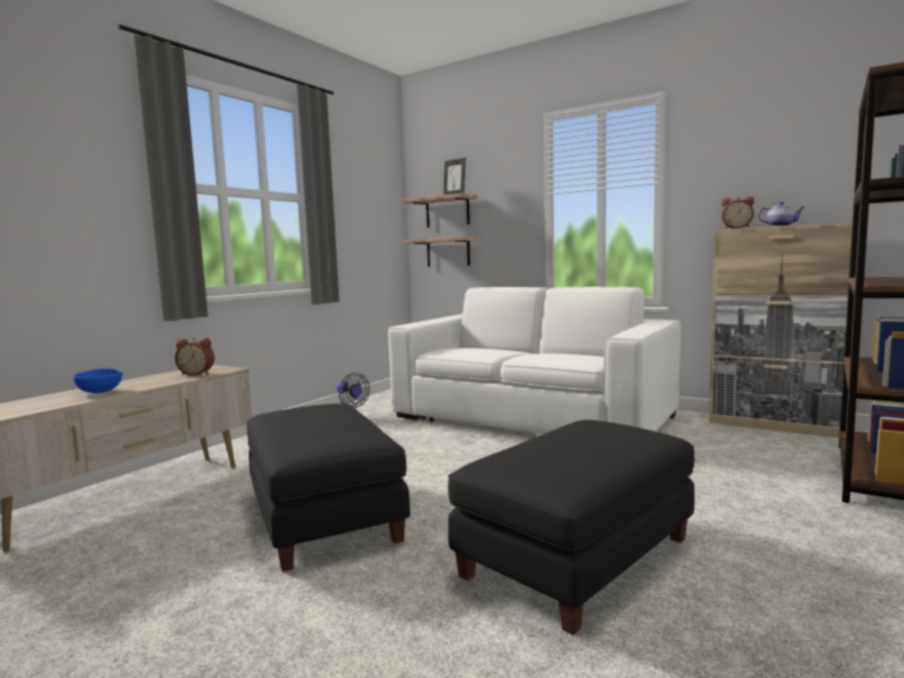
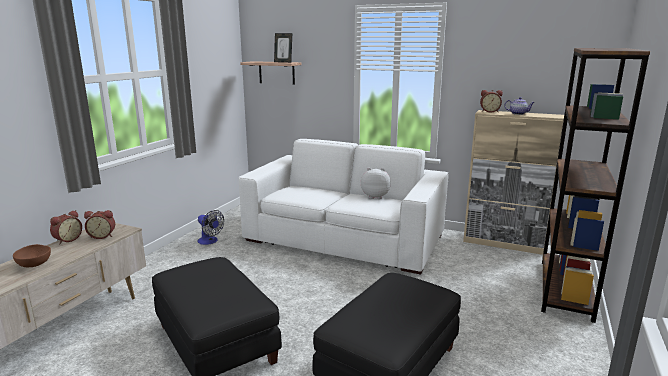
camera: 10 degrees left, 10 degrees up
(101, 392) = (35, 264): blue bowl -> brown bowl
(154, 376) = (67, 239): none -> alarm clock
(448, 252) = (277, 104): shelf -> none
(572, 352) = (375, 196): none -> plush toy

